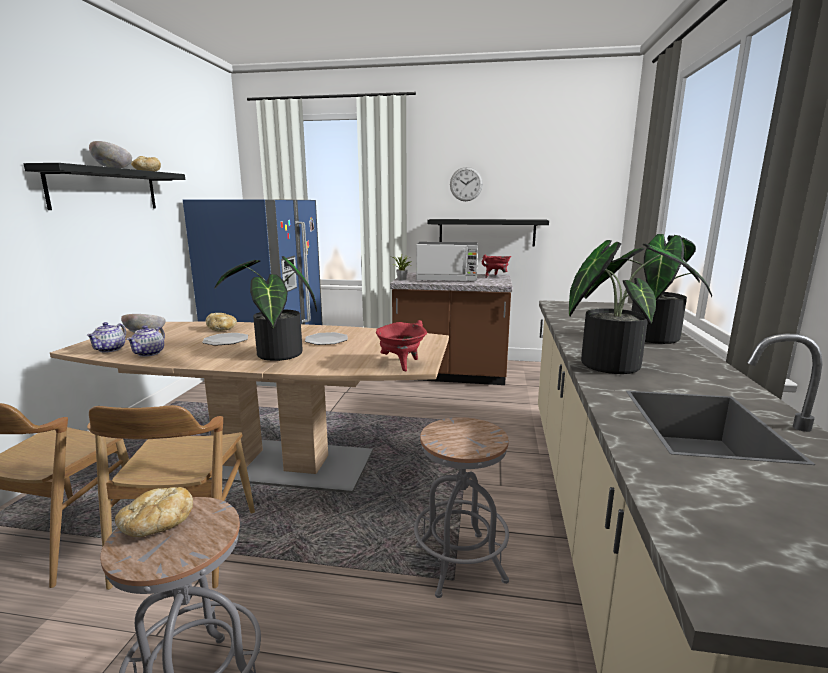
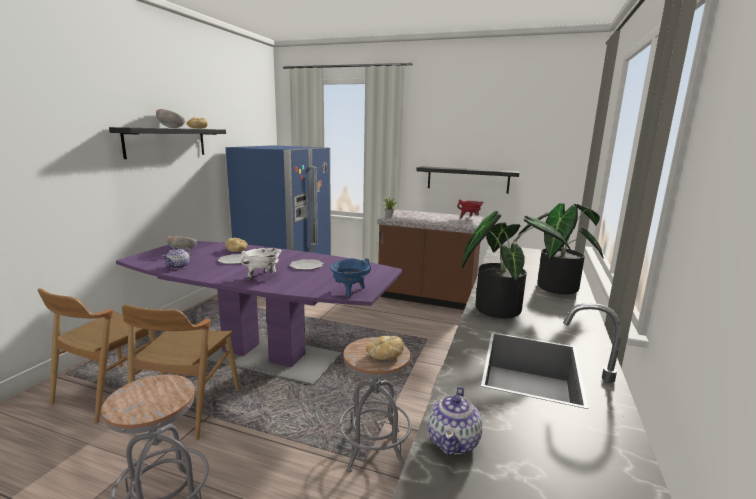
camera: 10 degrees right, 0 degrees up
(110, 349) = (155, 261): teapot -> teapot (453, 441)
(156, 526) = (141, 391): bread -> bread (384, 356)
(272, 463) = (263, 355): brown dining table -> purple dining table
(276, 356) = (263, 276): potted plant -> white cooking pot
(401, 364) = (349, 291): red cooking pot -> blue cooking pot
(447, 279) = (426, 218): microwave -> none
(466, 184) = (452, 138): wall clock -> none

